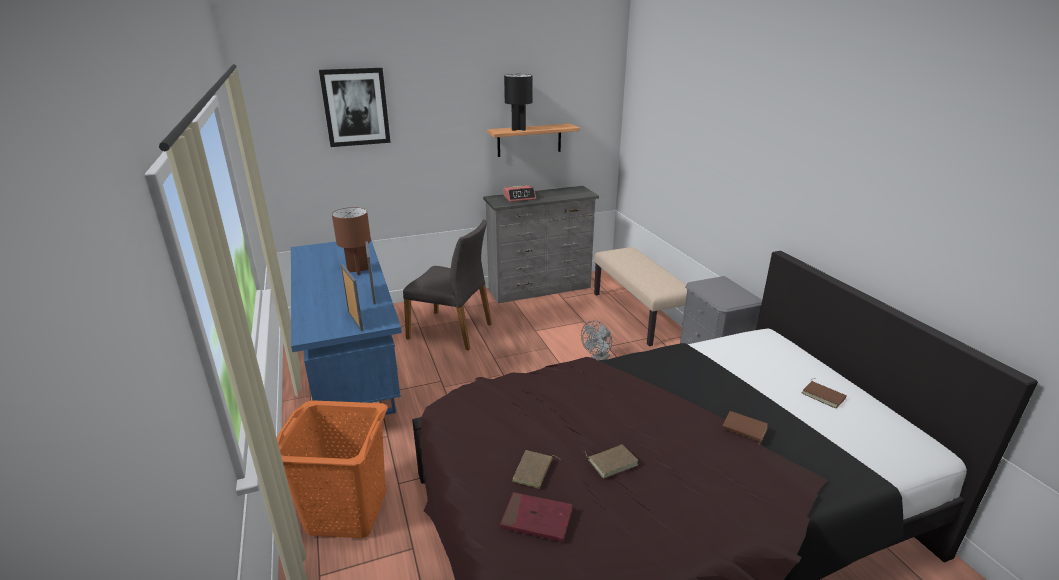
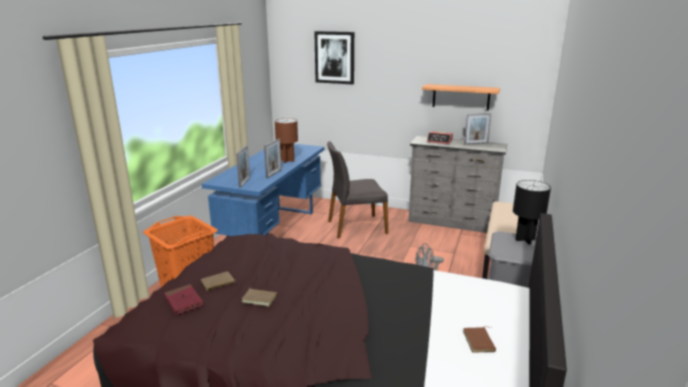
camera: 40 degrees right, 5 degrees down
(451, 330) = (356, 227): grey chair -> grey chair turned 105 degrees clockwise
(518, 129) = (447, 86): black table lamp -> black table lamp (525, 240)
(557, 192) = (476, 143): none -> picture frame
(744, 429) = (368, 324): brown book -> none

